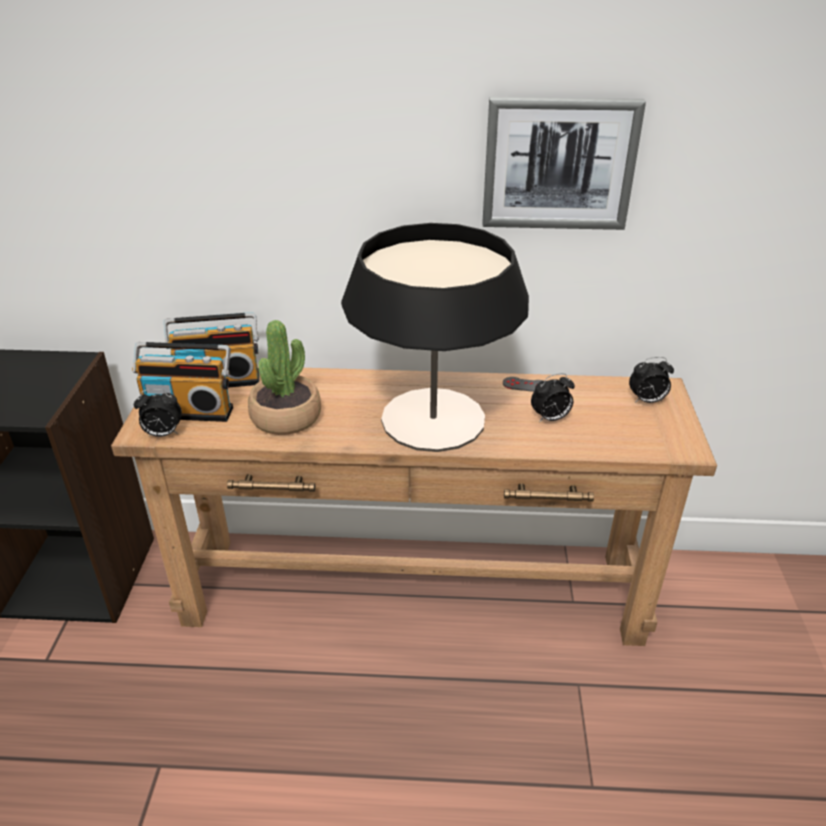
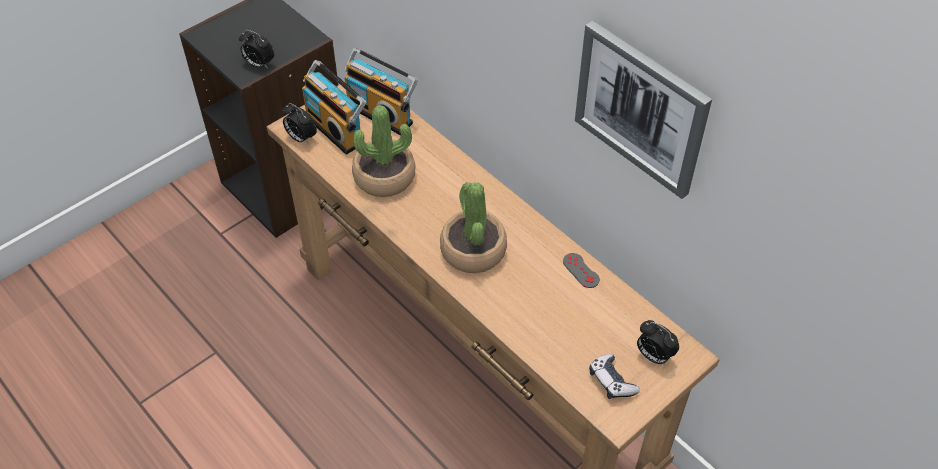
camera: 45 degrees right, 15 degrees up
(433, 419) = (473, 250): table lamp -> potted plant
(550, 419) = (555, 313): alarm clock -> alarm clock (259, 64)
(649, 431) = (611, 381): none -> game controller

